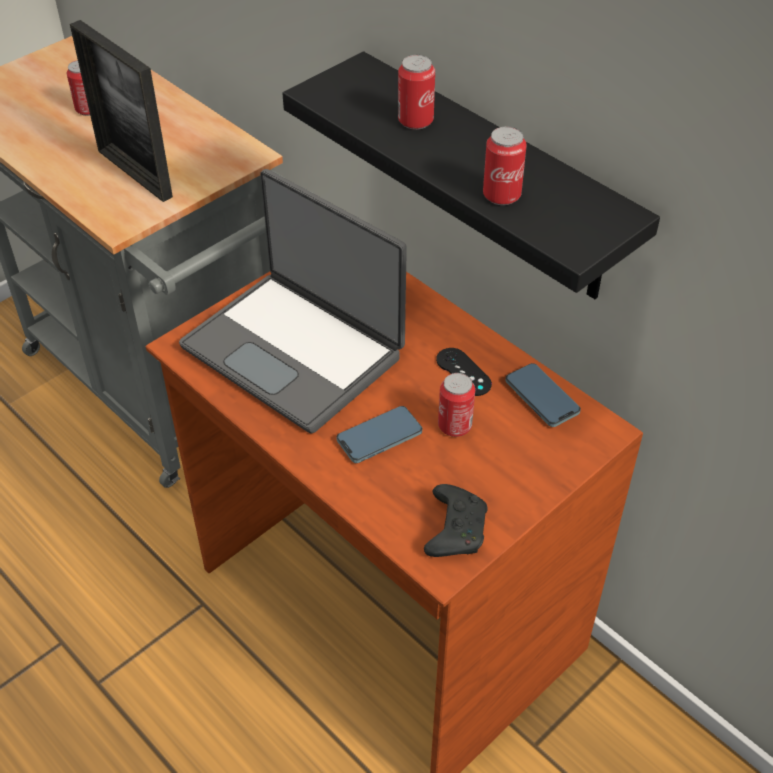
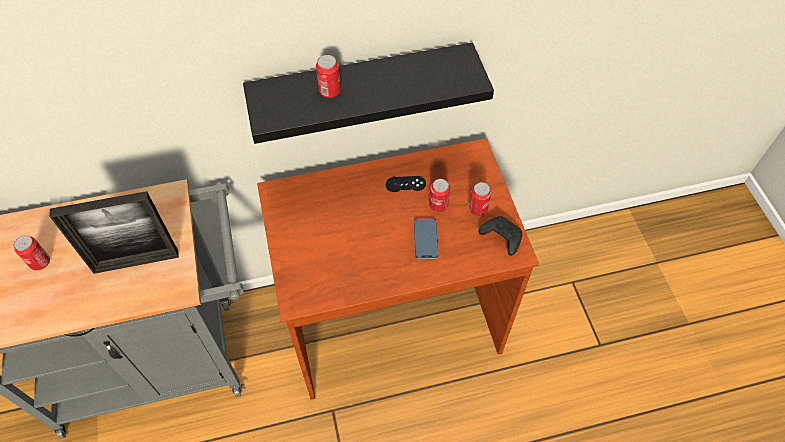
camera: 60 degrees left, 10 degrees up
(295, 350) = (339, 248): laptop -> none
(501, 195) = (418, 88): can -> can (478, 209)
(541, 397) = (443, 162): phone -> none

